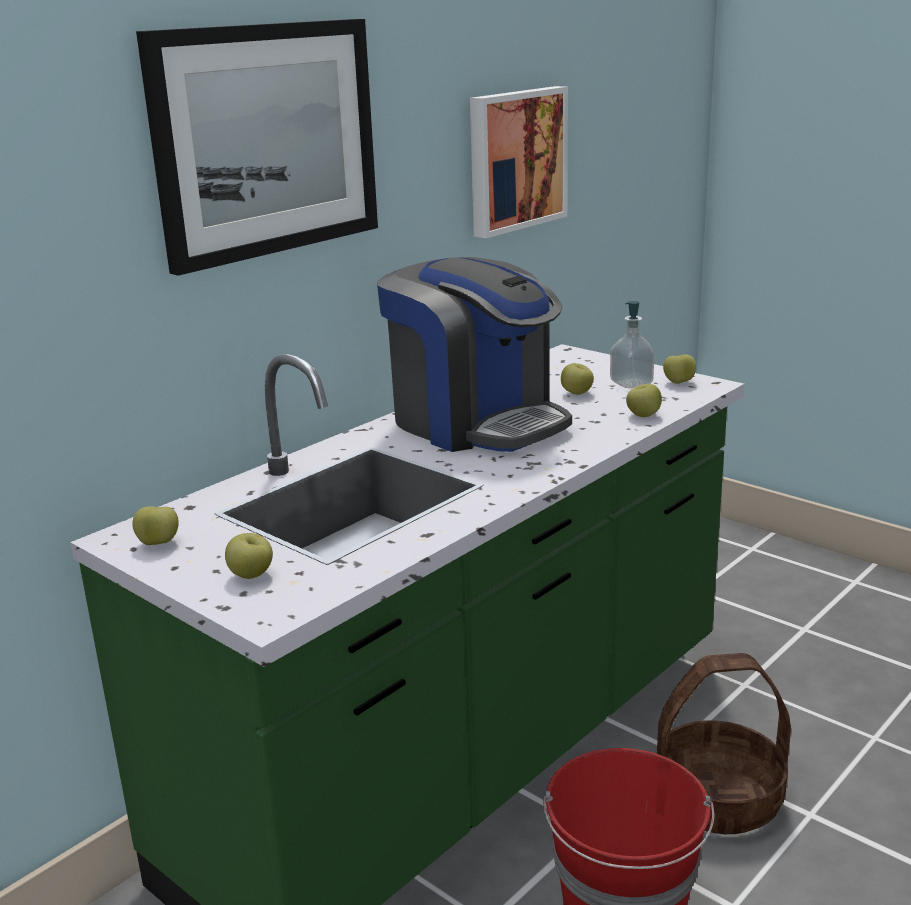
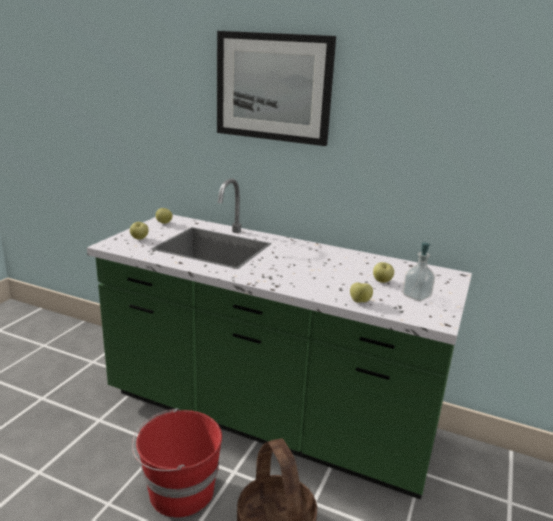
camera: 70 degrees right, 0 degrees up
(476, 422) = (317, 260): coffee machine -> none
(515, 160) = (455, 140): picture -> none
(679, 383) = (432, 311): apple -> none

